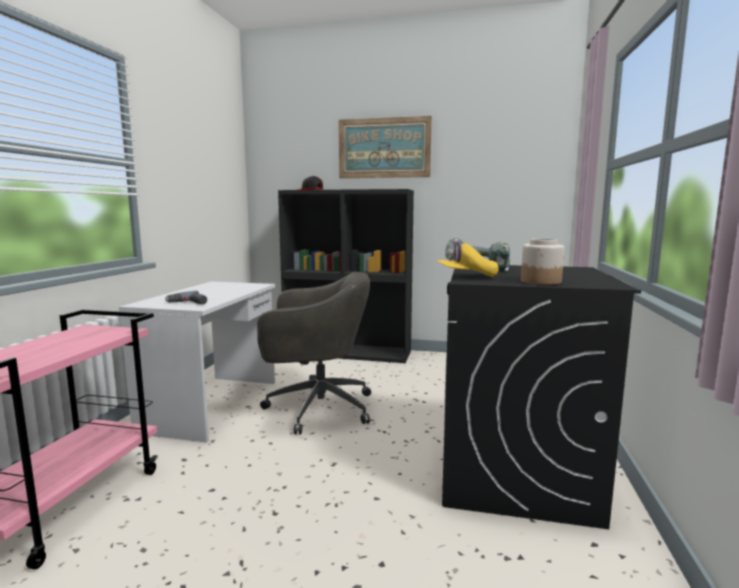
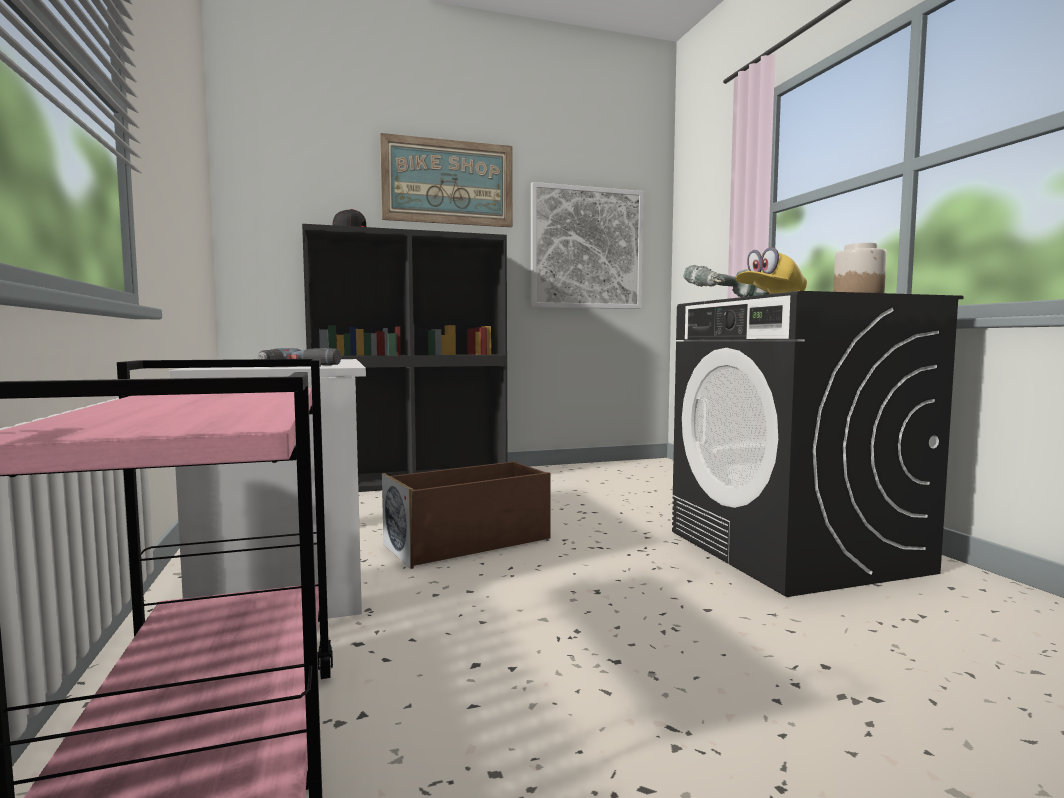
camera: 30 degrees left, 5 degrees down
(316, 408) = (469, 542): grey office chair -> brown storage box
(491, 189) = (586, 248): none -> picture

